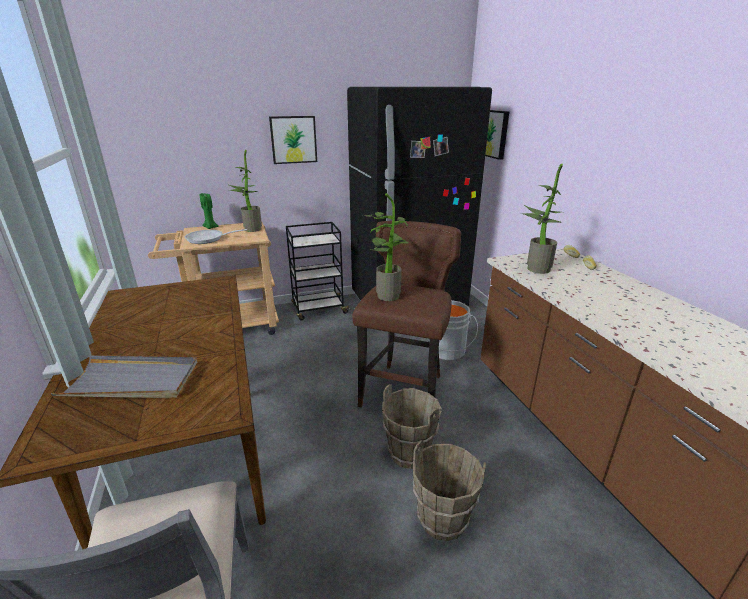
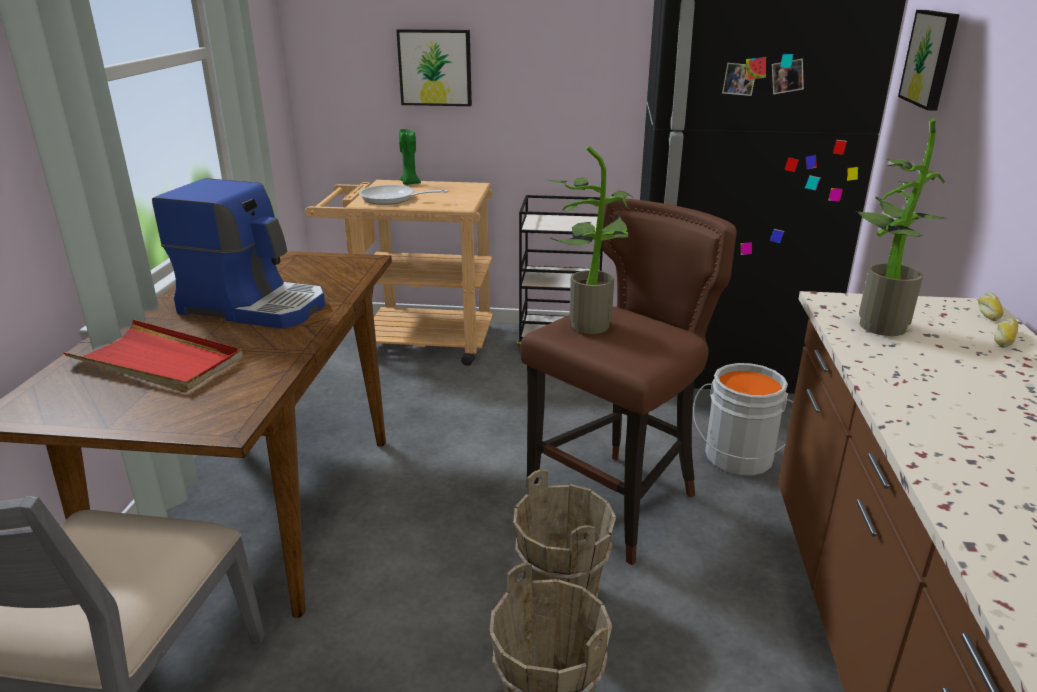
camera: 25 degrees right, 0 degrees up
(132, 381) = (158, 362): grey tray -> red tray
(171, 326) = (255, 306): none -> coffee machine
(250, 229) = (461, 193): potted plant -> none
(293, 139) = (555, 53): picture -> picture (435, 67)

